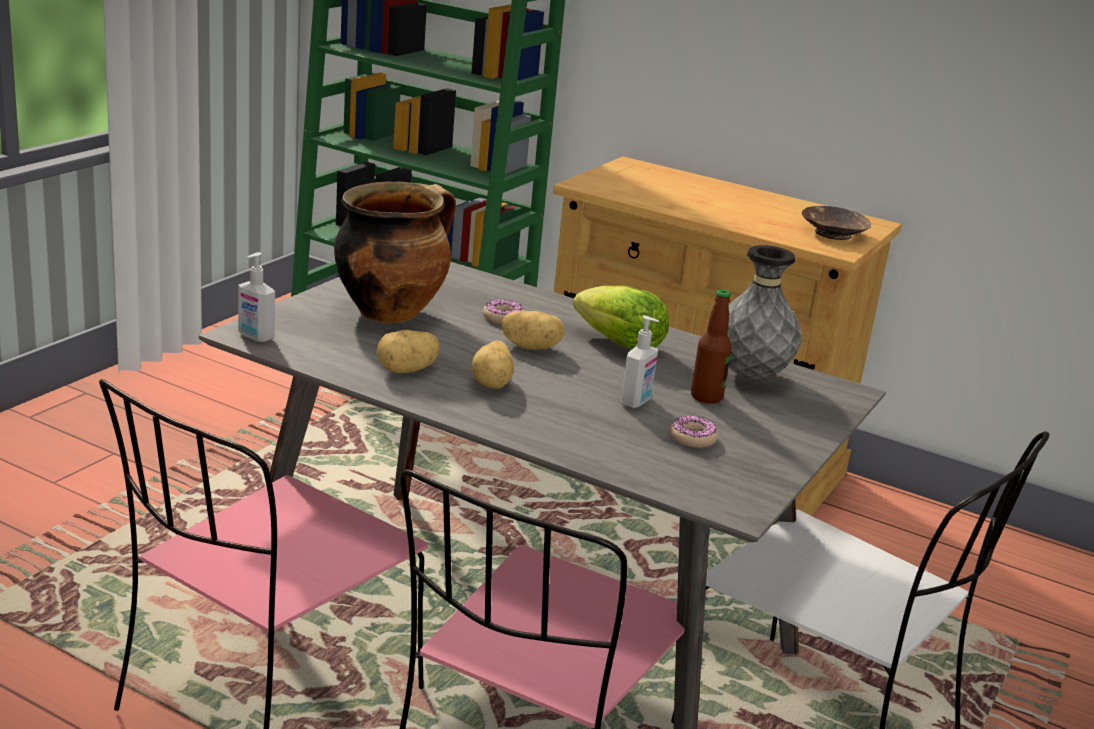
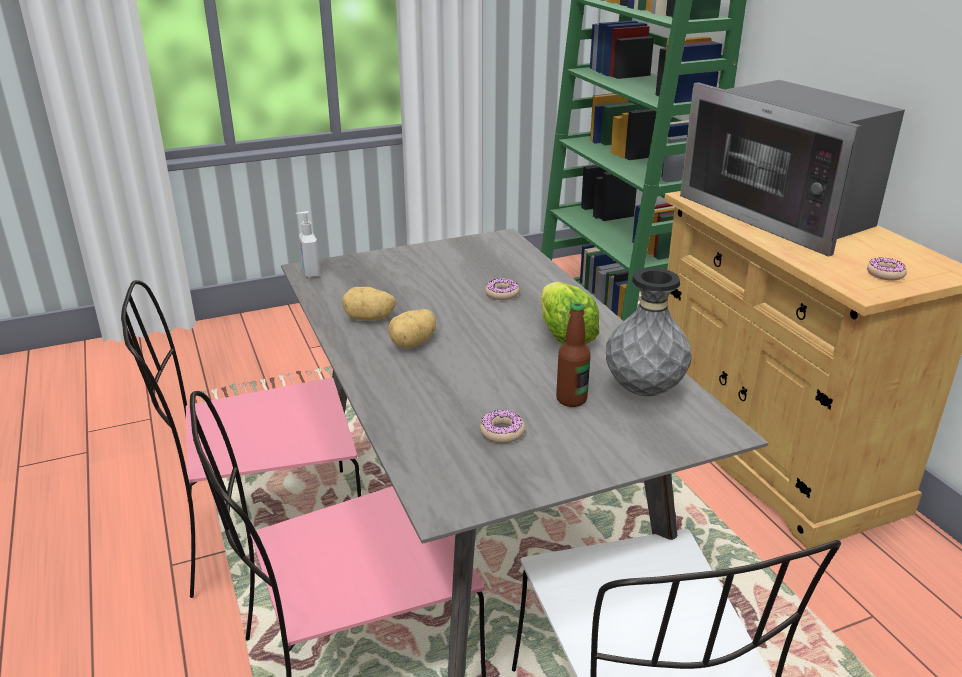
camera: 40 degrees right, 5 degrees up
(391, 311) = (427, 273): cooking pot -> none
(531, 347) = (488, 322): potato -> none
(636, 402) = (502, 388): soap dispenser -> none
(684, 192) = (782, 214): none -> microwave
(832, 233) = (885, 274): brown bowl -> donut

